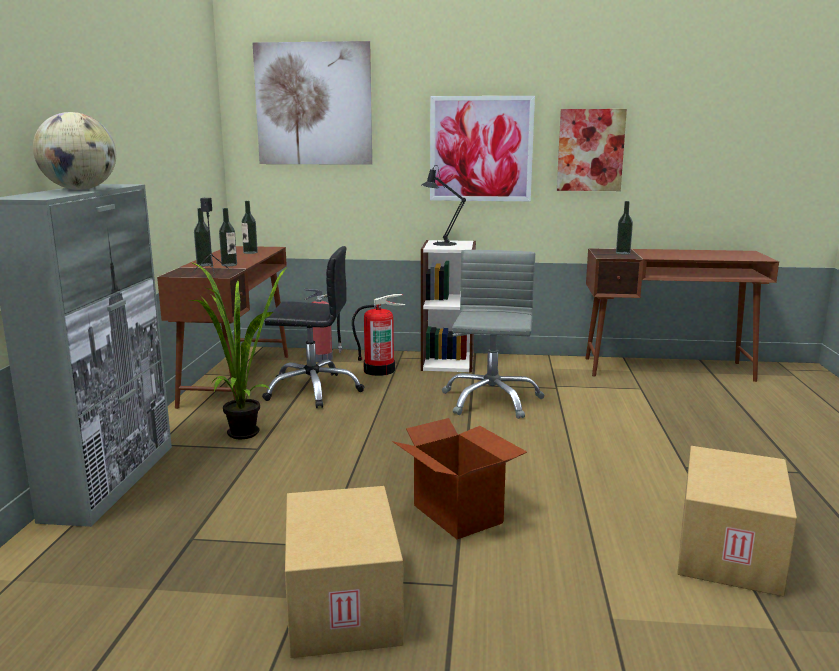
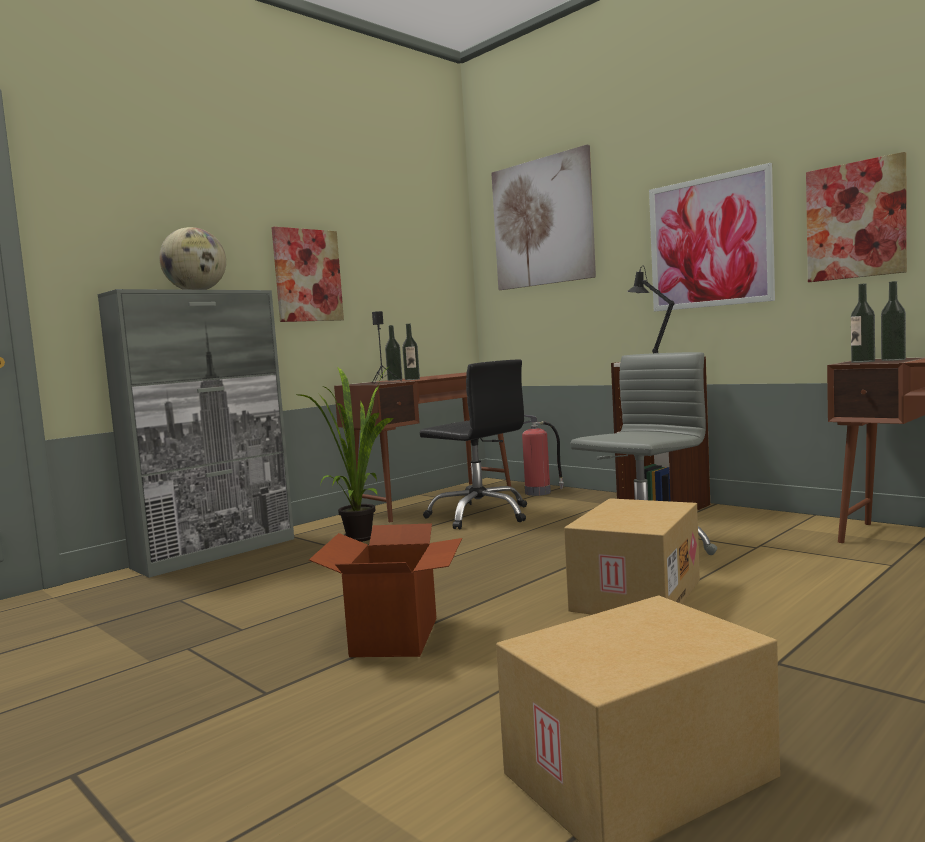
camera: 40 degrees right, 10 degrees down
(128, 156) = (307, 275): none -> picture
(250, 252) = (463, 374): bottle -> bottle (863, 361)
(340, 603) = (163, 674): cardboard box -> cardboard box (634, 594)
(379, 370) = (574, 507): fire extinguisher -> none

